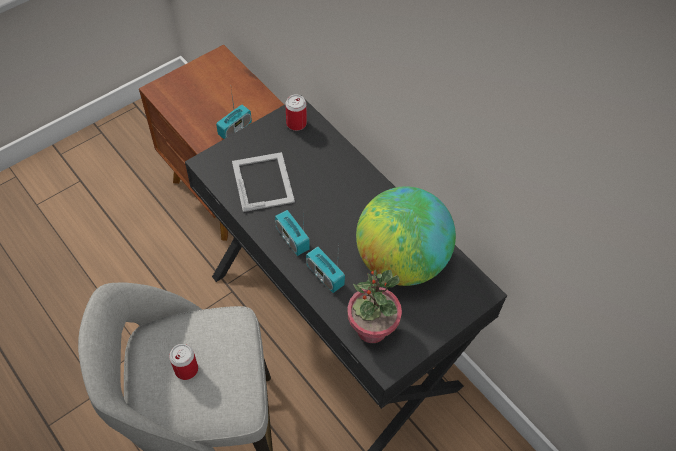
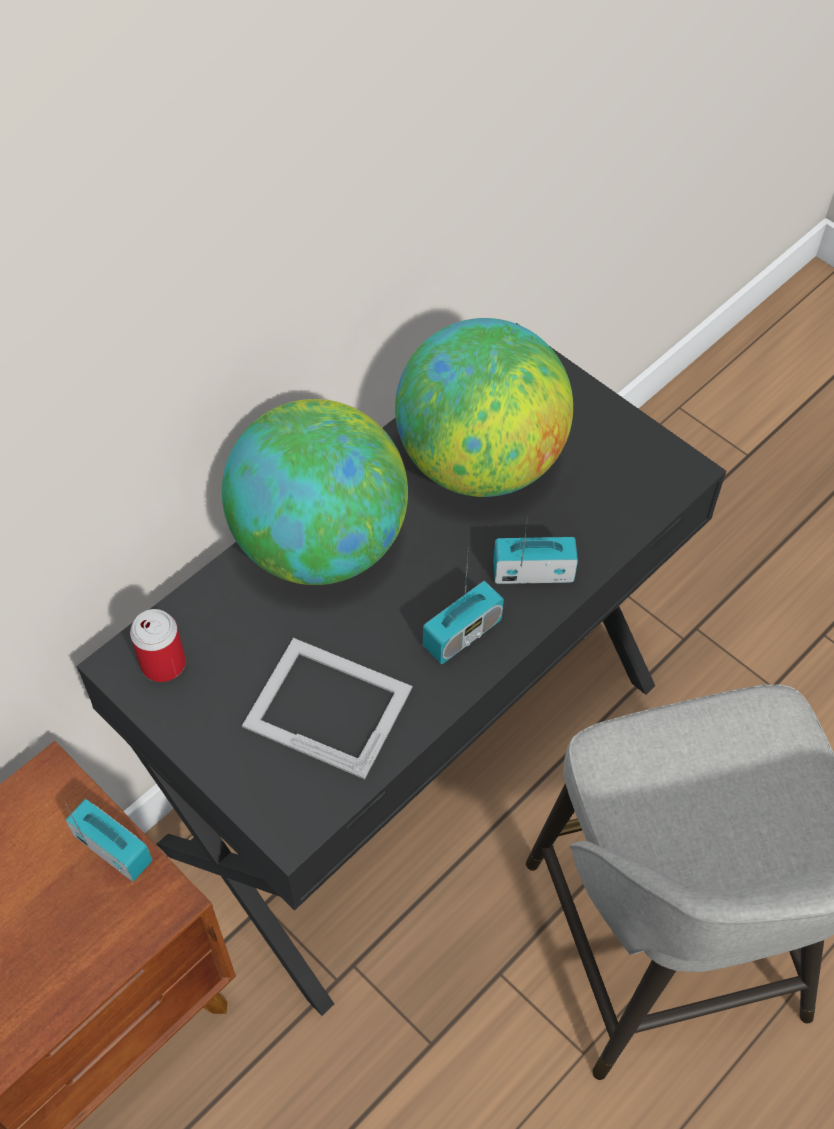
camera: 95 degrees left, 0 degrees up
(186, 369) = (733, 816): can -> none
(263, 181) = (326, 705): picture frame -> picture frame turned 45 degrees clockwise
(325, 275) = (533, 572): radio -> radio turned 135 degrees counterclockwise
(354, 185) = (319, 544): none -> globe
(371, 329) = (623, 495): potted plant -> none

